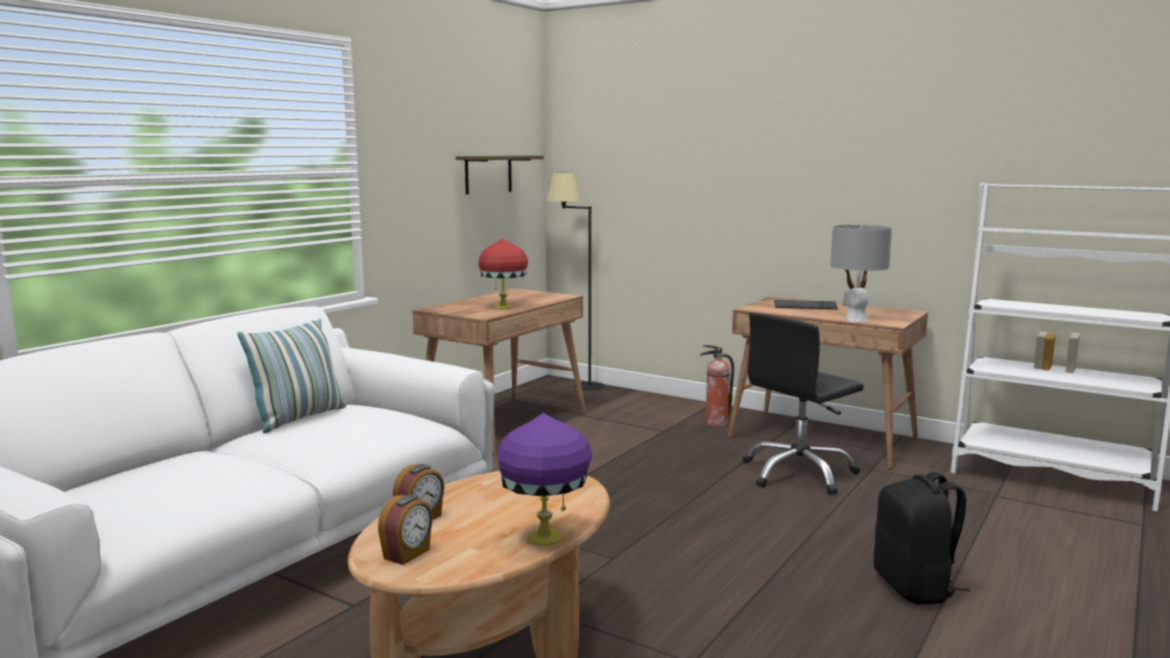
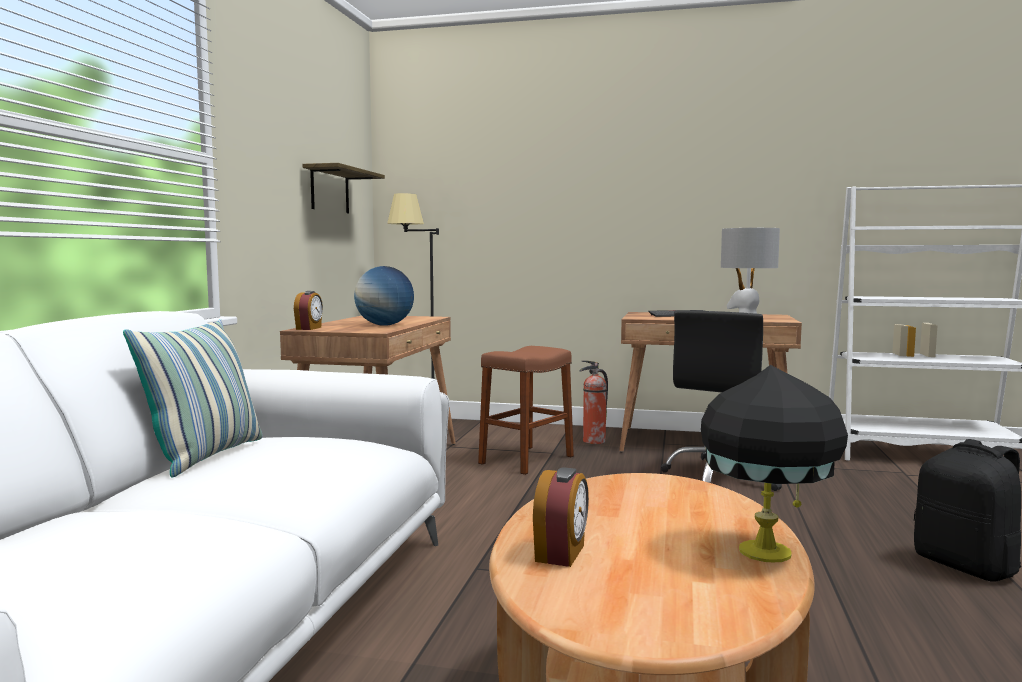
camera: 20 degrees left, 5 degrees down
(407, 554) = (623, 606): alarm clock -> alarm clock (309, 328)
(503, 307) = (384, 325): red table lamp -> globe
(545, 538) = (767, 553): purple table lamp -> black table lamp
(632, 435) = (526, 460): none -> brown stool

